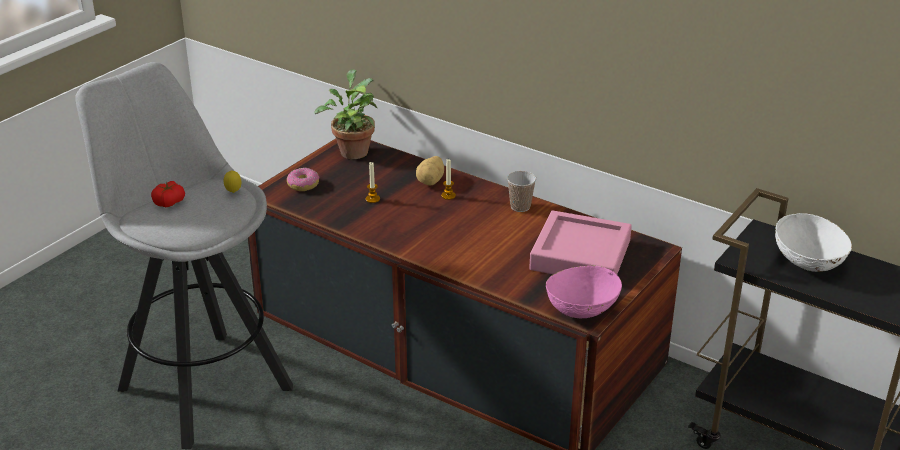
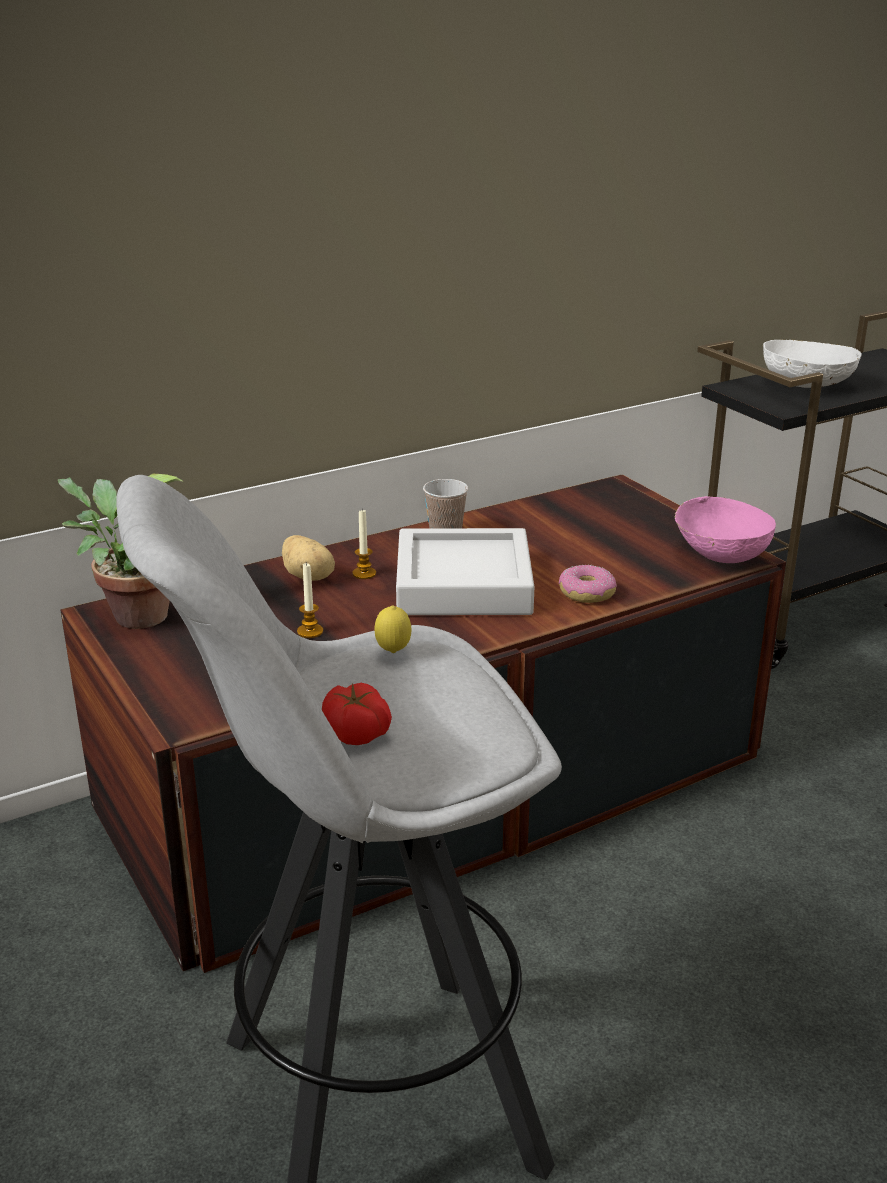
camera: 65 degrees left, 5 degrees down
(303, 184) = (191, 683): donut -> donut (586, 593)
(461, 228) = (463, 584): none -> grey tray
(580, 255) = (597, 528): pink tray -> none

